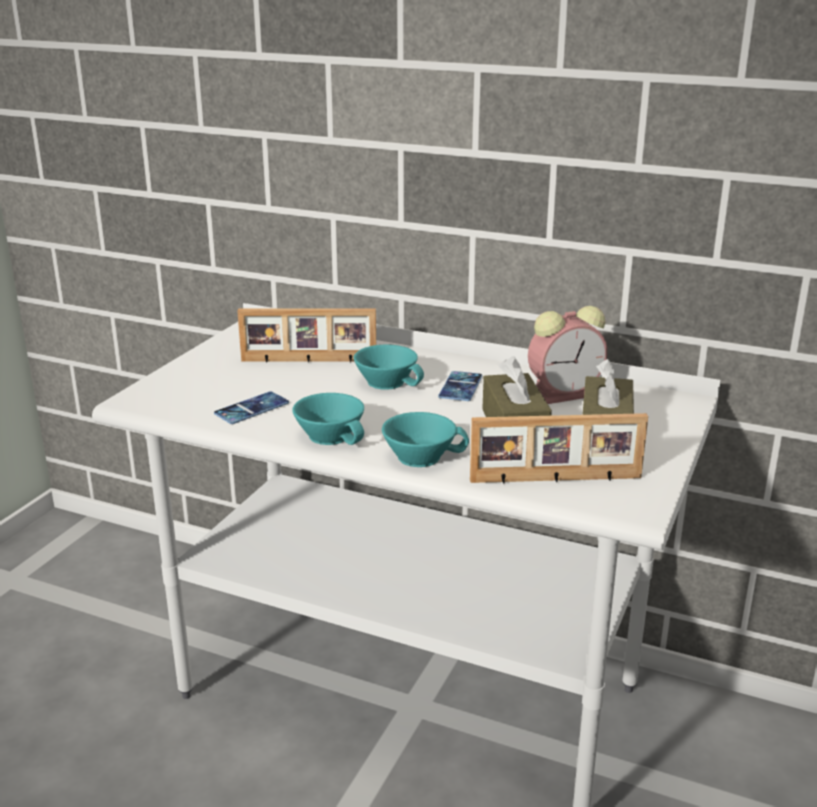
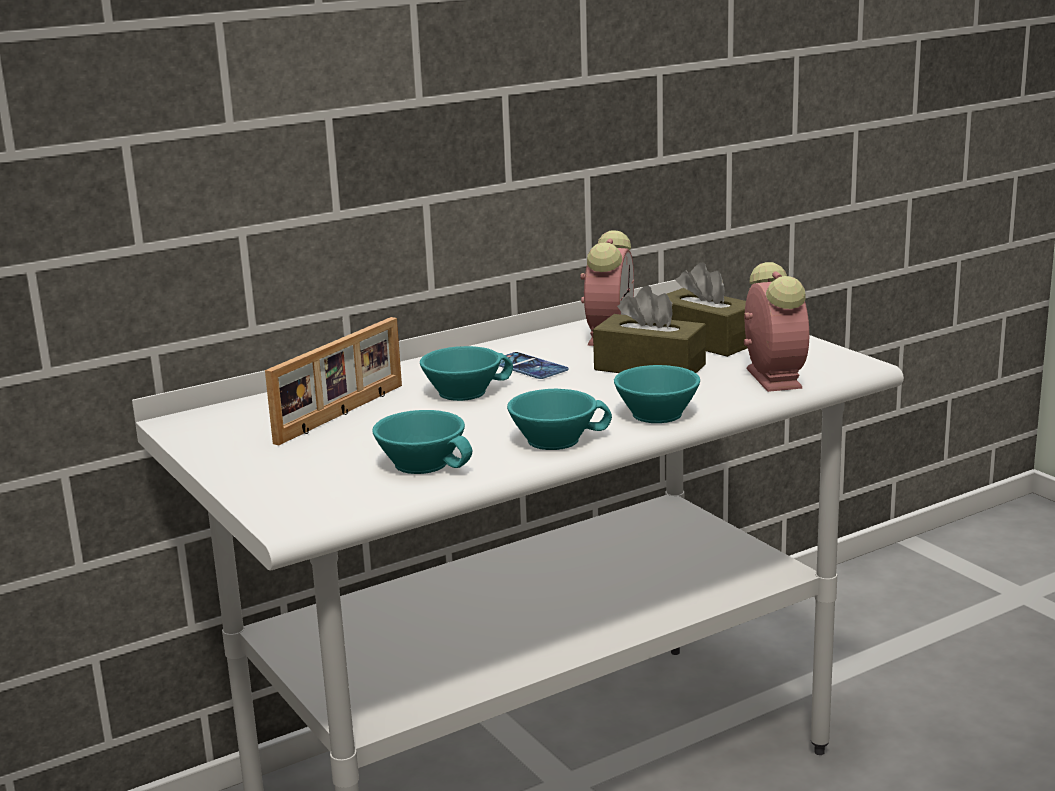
camera: 55 degrees left, 5 degrees down
(252, 408) = (426, 462): phone -> turquoise cup
(556, 480) = (771, 377): picture frame -> alarm clock

